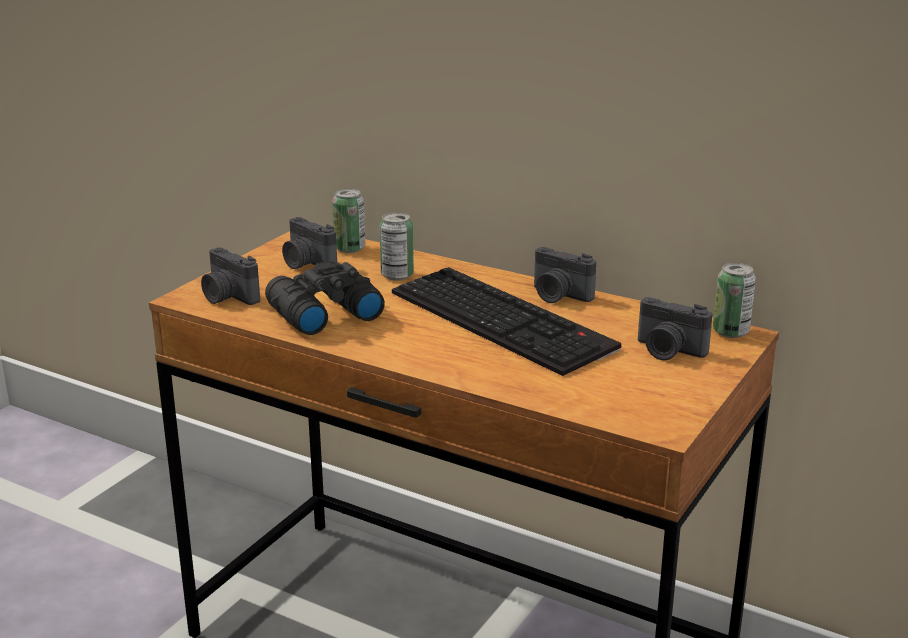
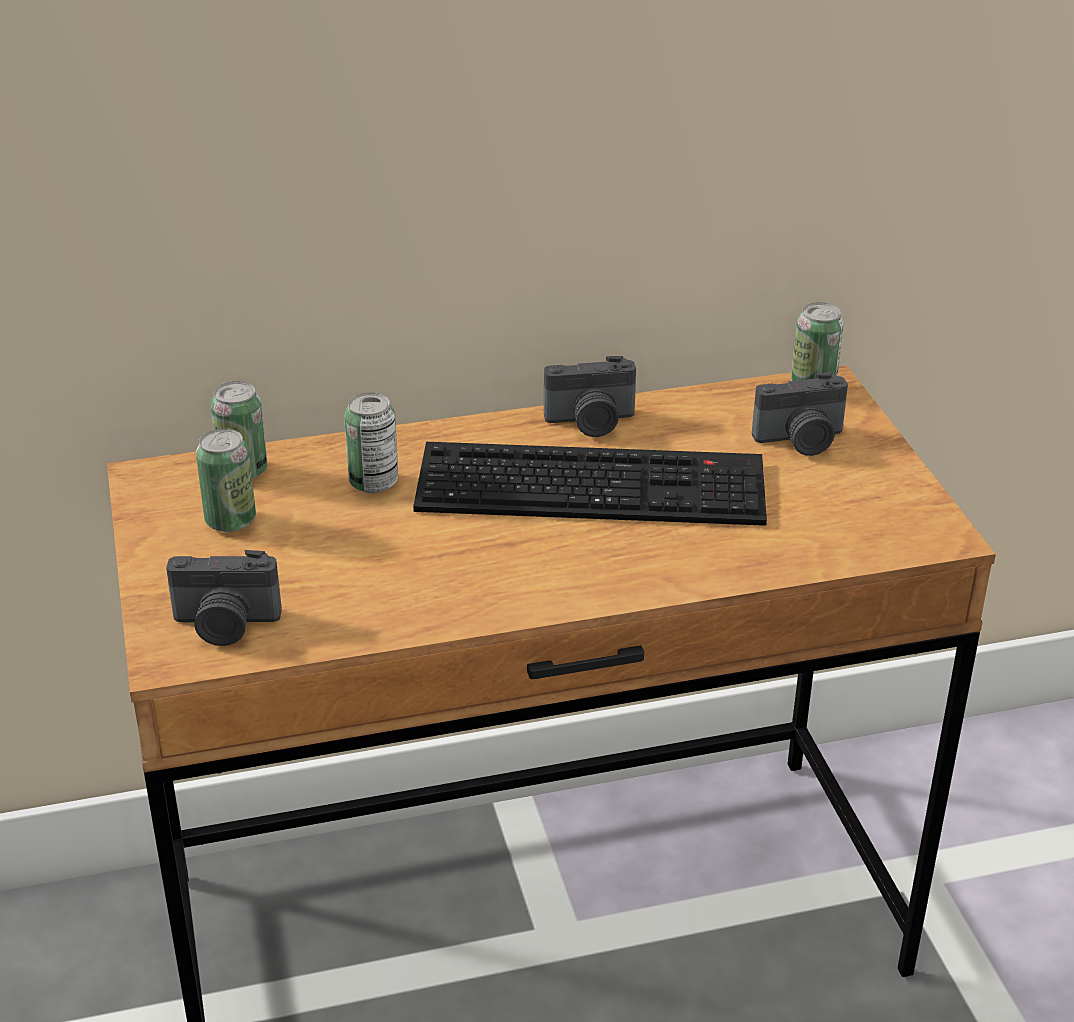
camera: 45 degrees left, 10 degrees up
(306, 263) = (230, 521): camera -> can
(321, 313) = (386, 584): black binoculars -> none

